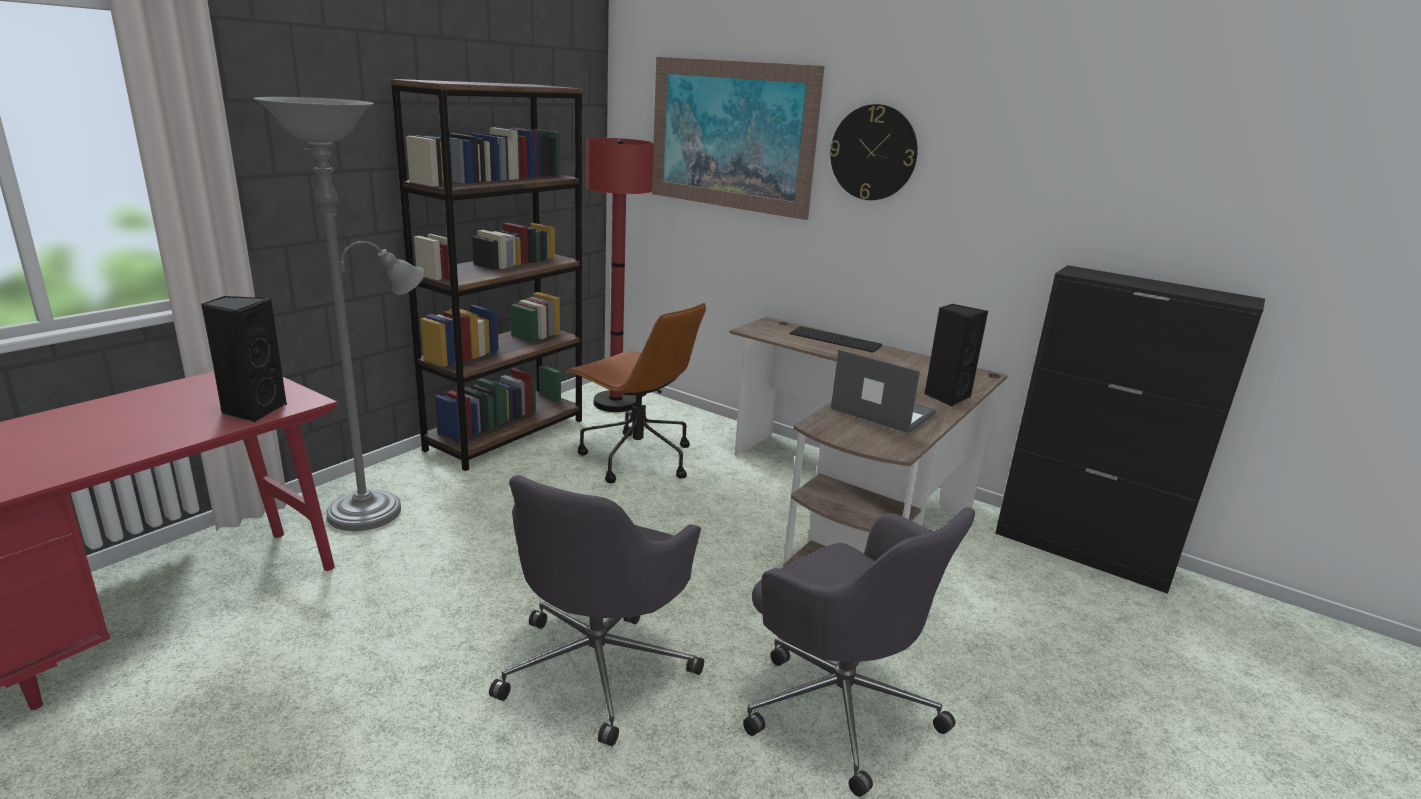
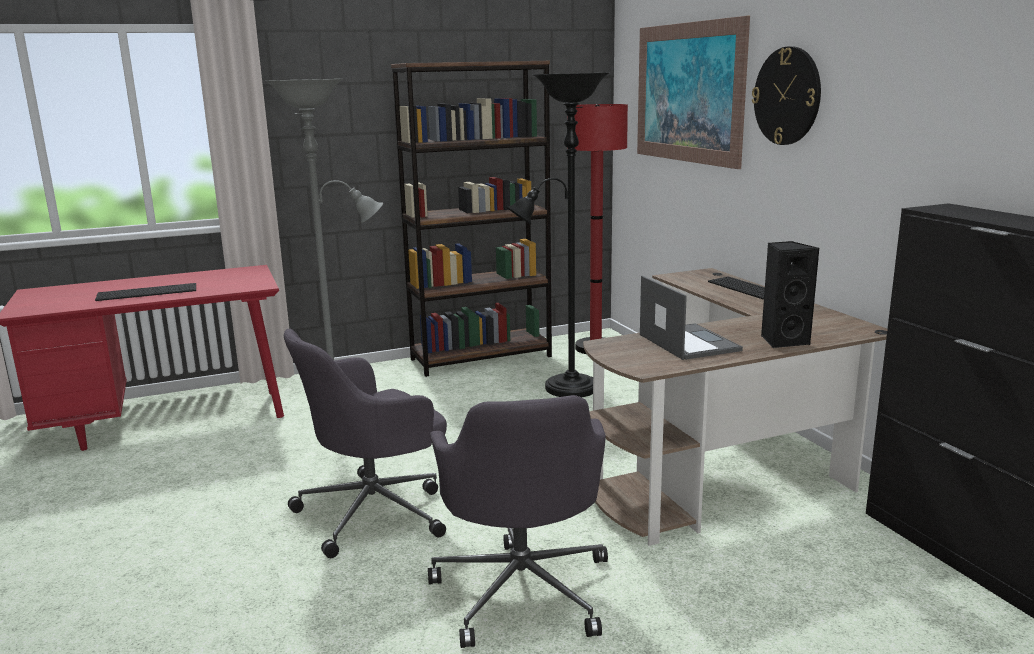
camera: 35 degrees right, 5 degrees down
(119, 437) = (148, 292): none -> keyboard
(253, 410) = (228, 287): black speaker -> none
(635, 458) = (564, 389): brown office chair -> black floor lamp

